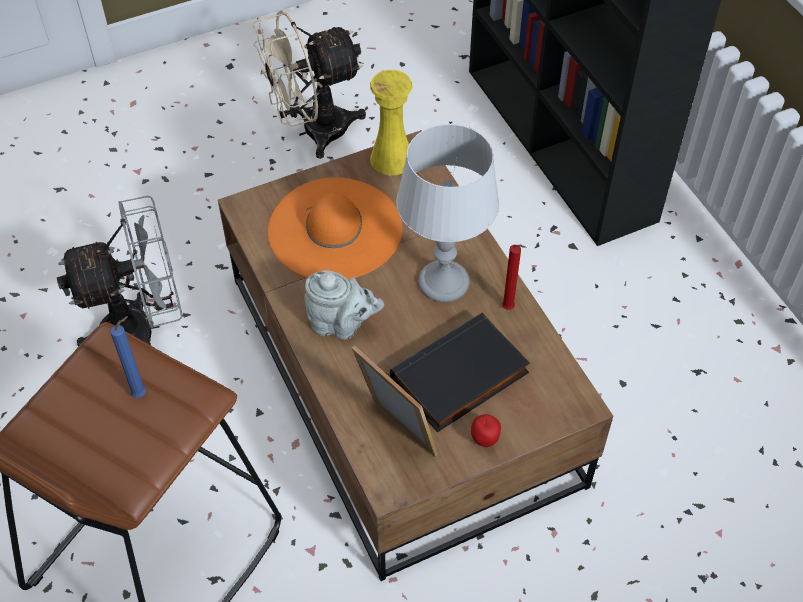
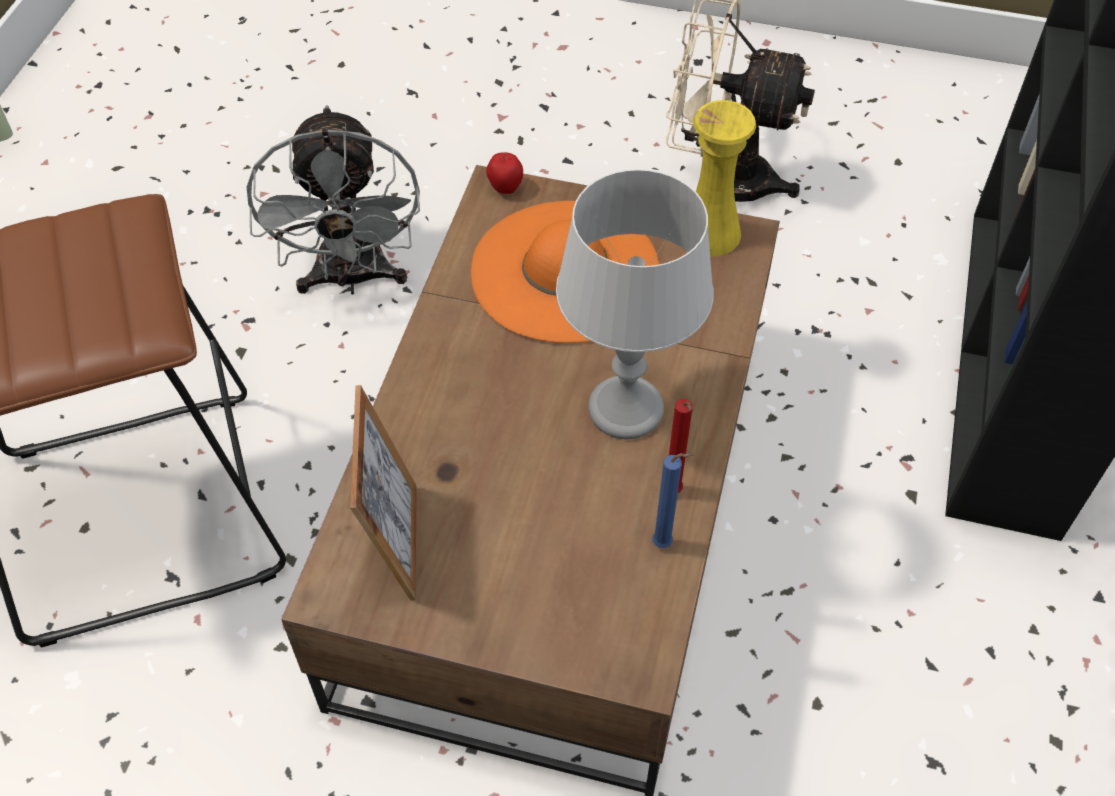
camera: 40 degrees right, 0 degrees up
(142, 393) = (102, 286): blue candle -> blue candle (665, 544)
(143, 330) = (352, 279): grey fan -> grey fan turned 60 degrees clockwise
(341, 325) = (464, 380): grey teapot -> none
(460, 378) = (531, 532): black book -> none
(484, 440) = (485, 624): apple -> apple (505, 188)

